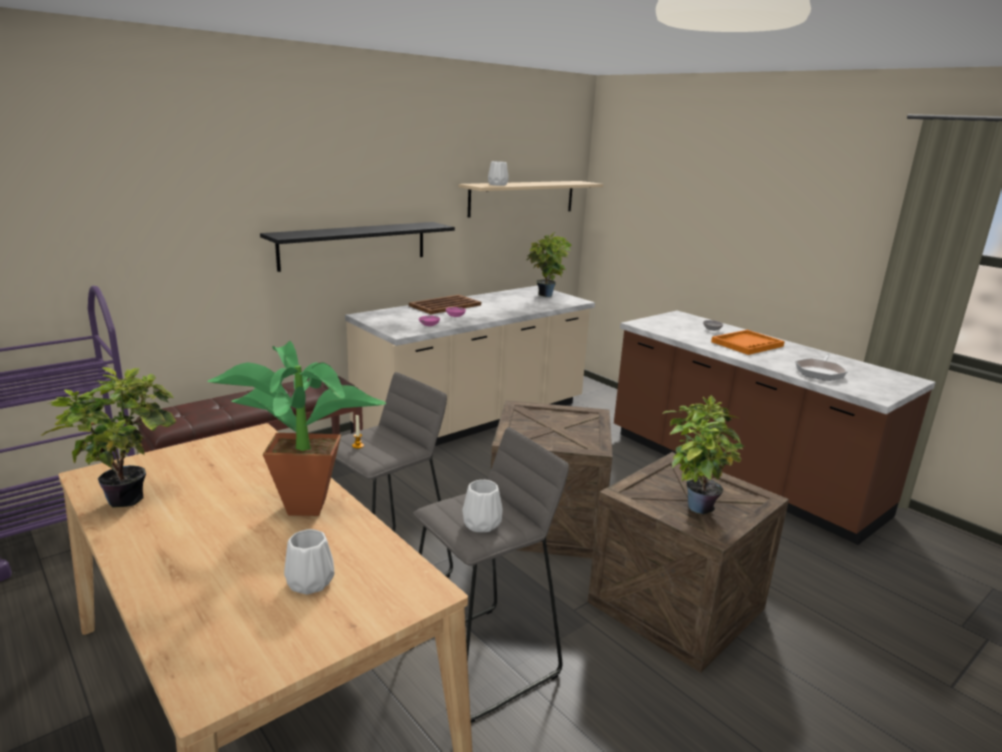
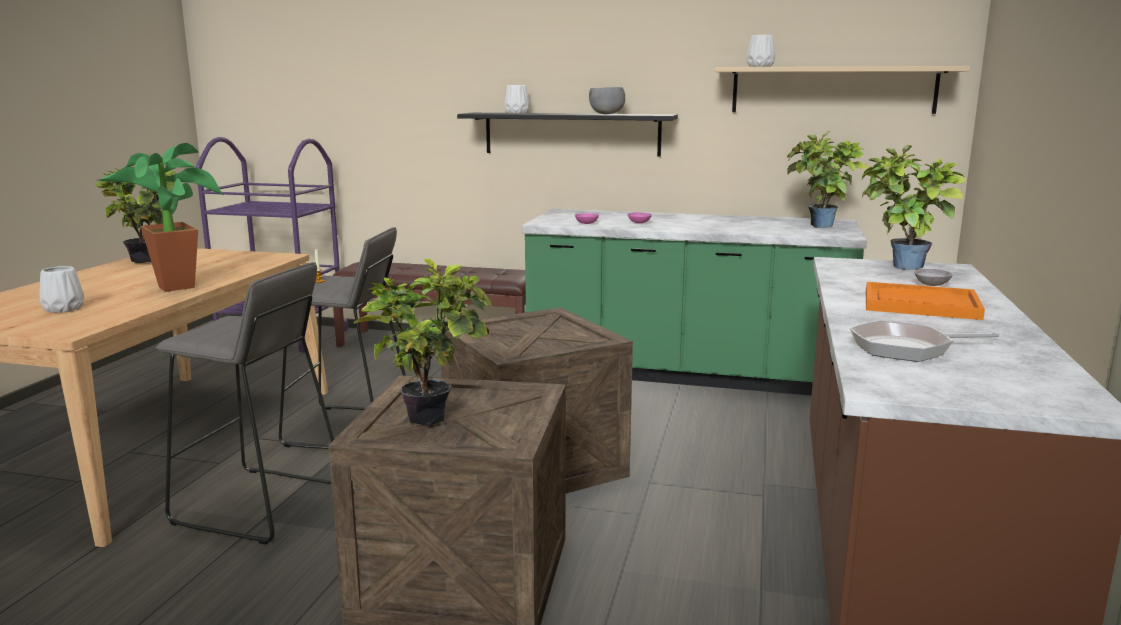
camera: 55 degrees right, 5 degrees down
(397, 227) = (606, 114): none -> grey bowl
(446, 305) = (665, 216): brown tray -> none
(474, 420) = (685, 373): beige counter -> green counter
(482, 524) = (215, 332): white vase -> white vase (516, 113)
(669, 321) = (900, 267): none -> potted plant

